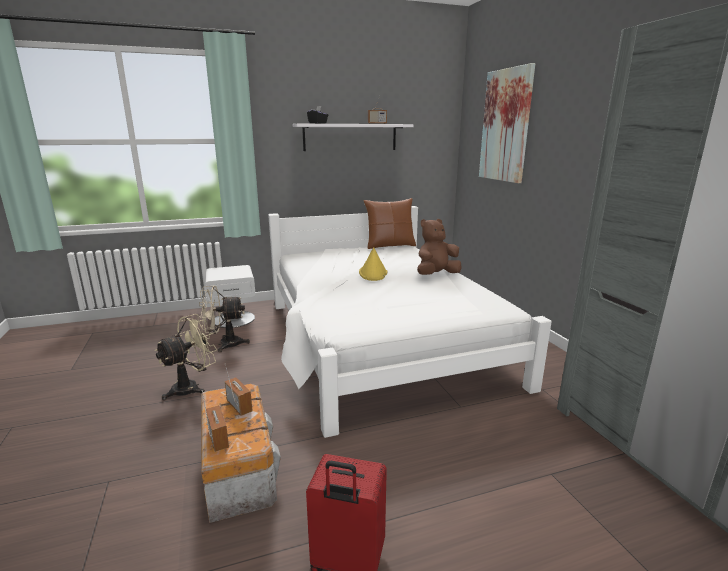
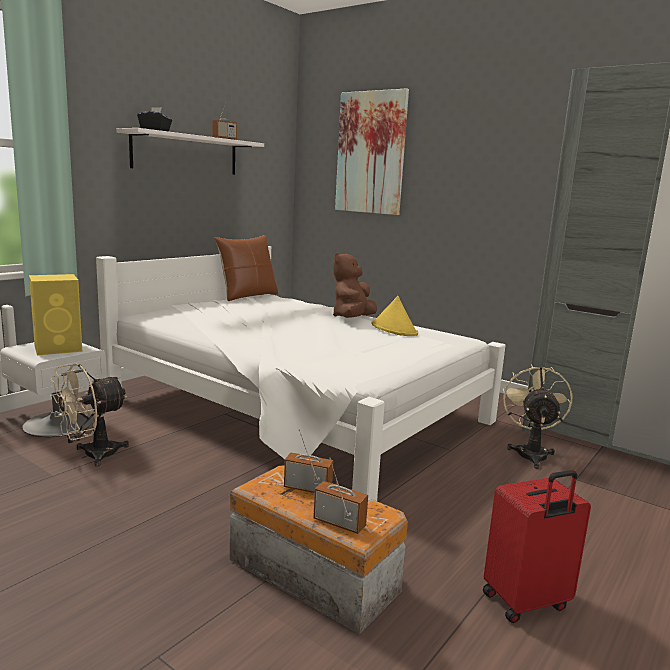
camera: 35 degrees left, 5 degrees down
(191, 387) = (118, 516): beige fan -> beige fan (531, 453)
(231, 273) = (59, 348): none -> yellow speaker
(373, 273) = (287, 323): yellow hat -> yellow hat (394, 329)

